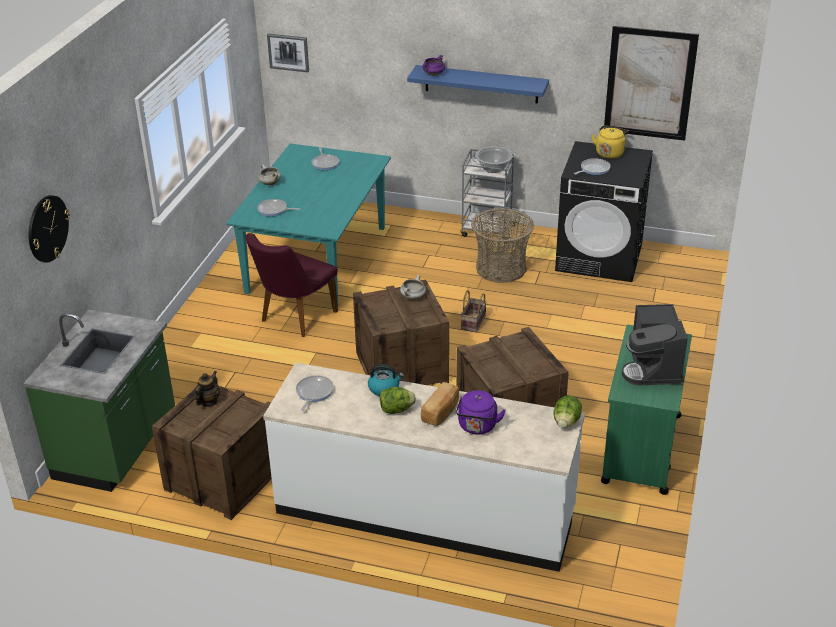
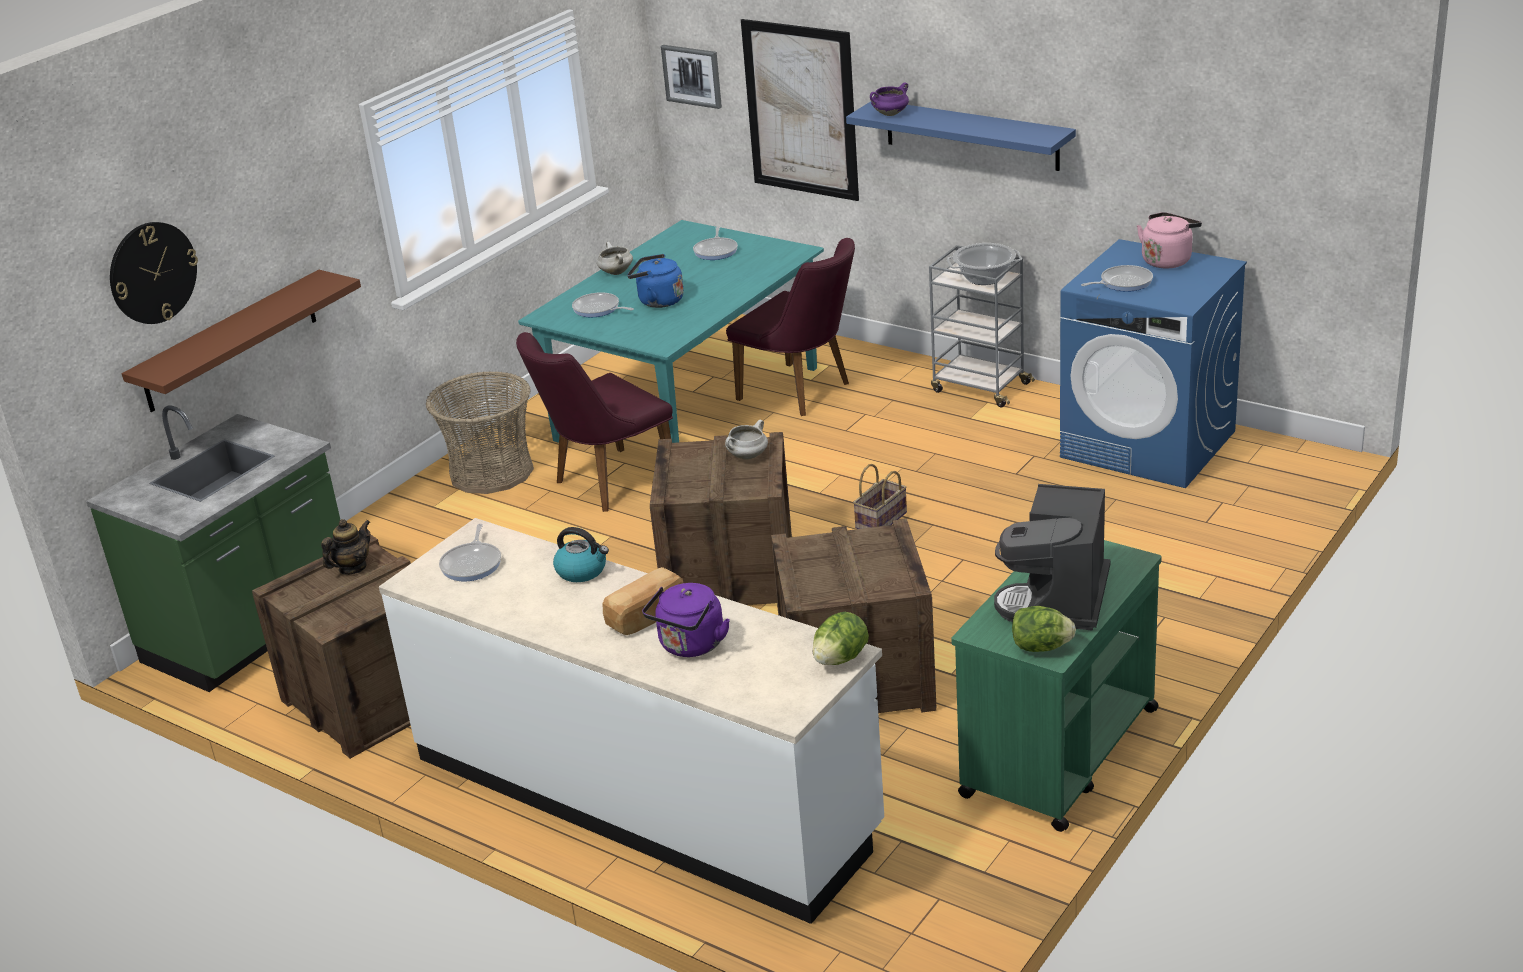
camera: 20 degrees right, 5 degrees down
(83, 264) = (230, 341): none -> brown shelf
(309, 201) = (658, 301): none -> blue kettle
(313, 393) = (472, 564): frying pan -> frying pan turned 150 degrees clockwise
(384, 245) = (803, 392): none -> purple chair
(396, 410) = (580, 604): lettuce -> lettuce (1041, 647)
(501, 268) = (971, 445): basket -> basket (492, 472)
(599, 257) = (1149, 444): black washing machine -> blue washing machine
(609, 153) = (1167, 260): yellow kettle -> pink kettle
(649, 84) = (1238, 141): picture -> picture (800, 110)

